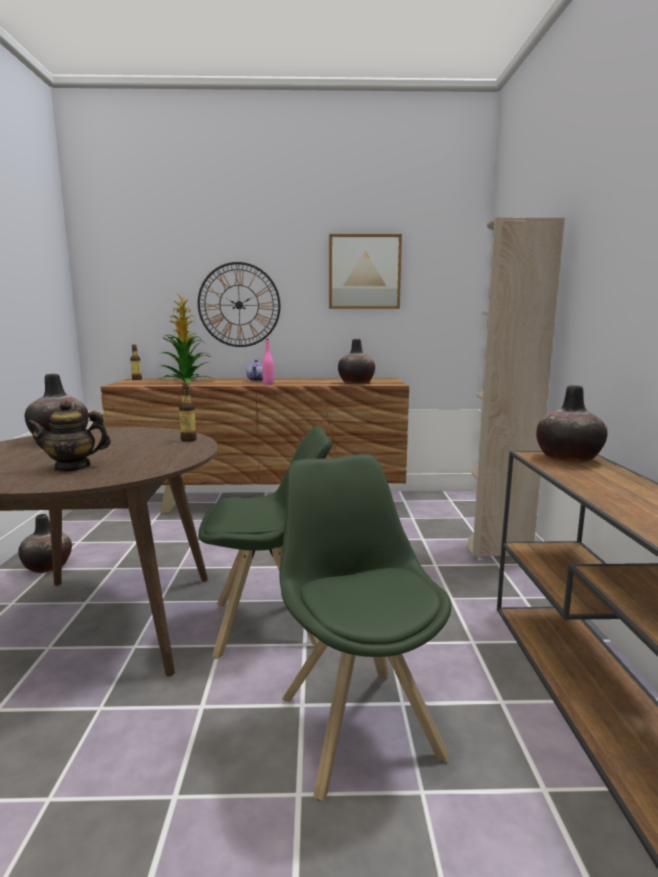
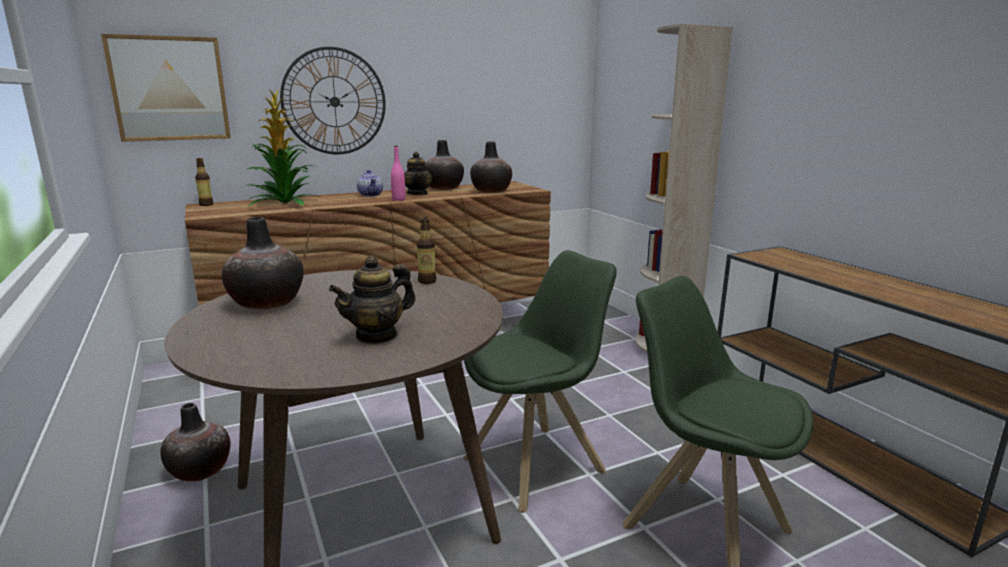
camera: 25 degrees left, 5 degrees up
(293, 381) = (417, 194): none -> teapot
(364, 272) = (477, 62): picture -> picture (169, 89)
(568, 459) = (781, 256): vase -> vase (444, 188)

